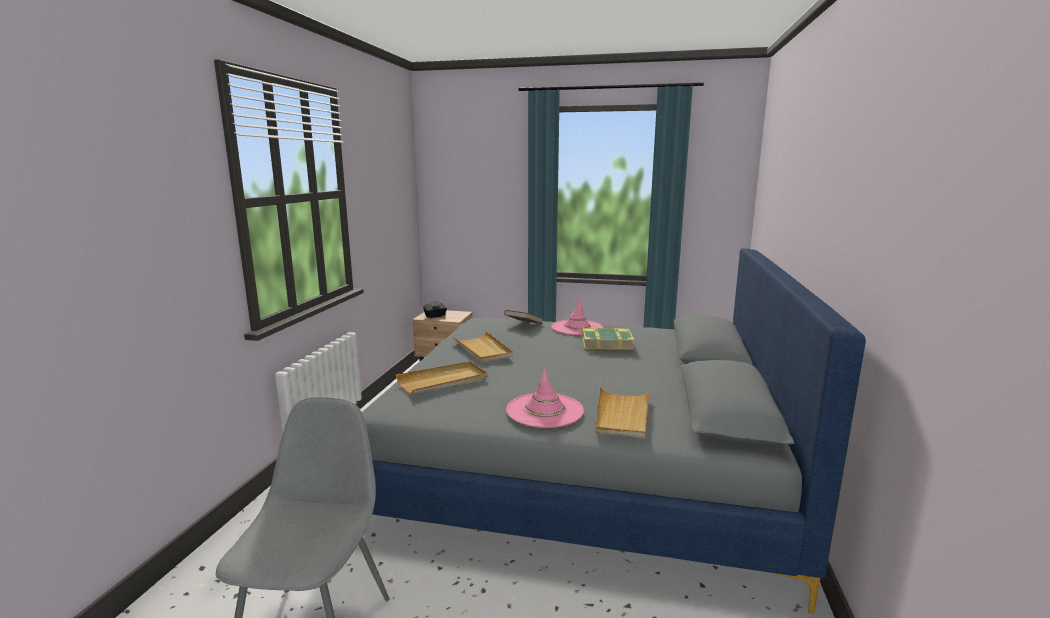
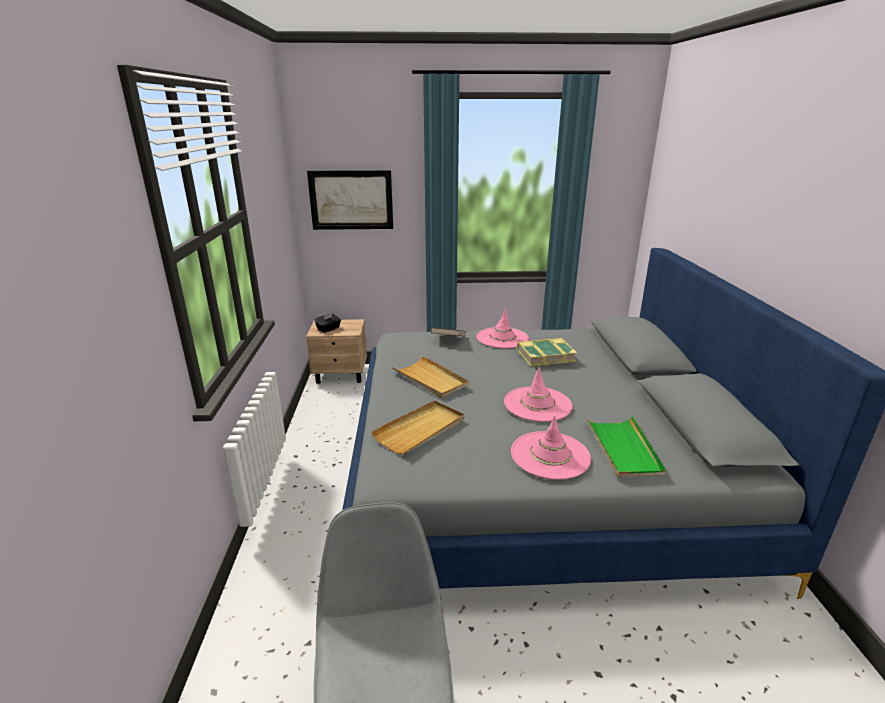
camera: 15 degrees left, 10 degrees up
(466, 201) = (351, 200): none -> picture
(566, 375) = (537, 404): none -> pink hat
(622, 415) = (623, 449): beige tray -> green tray

